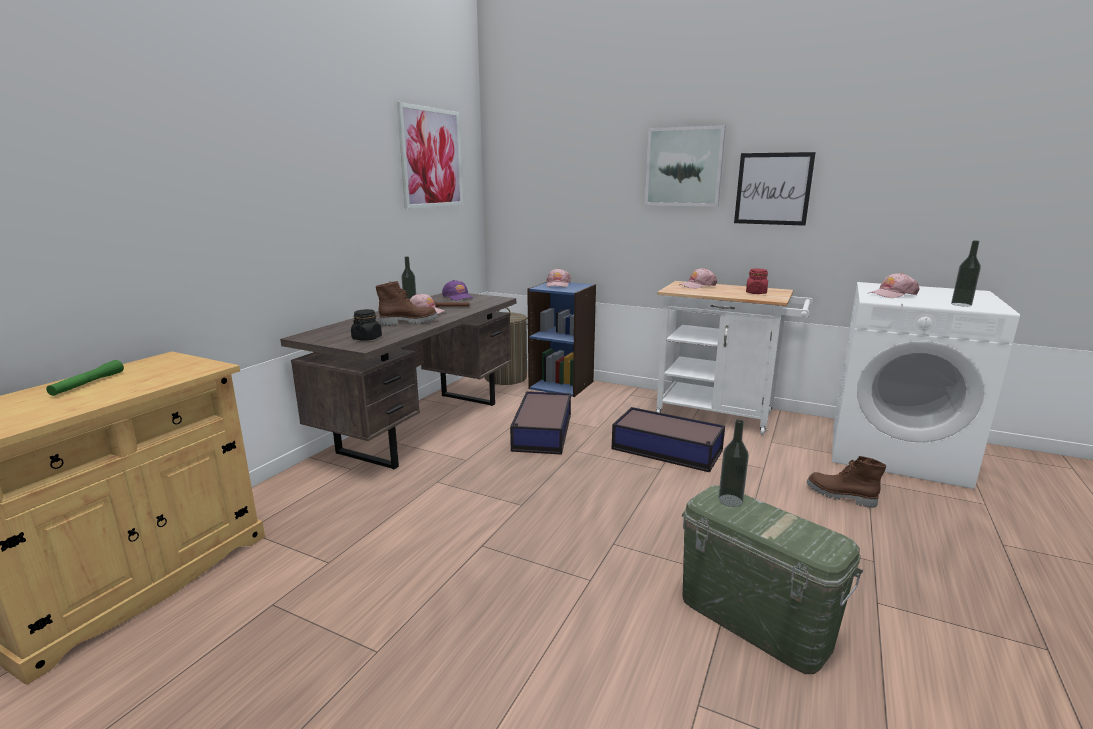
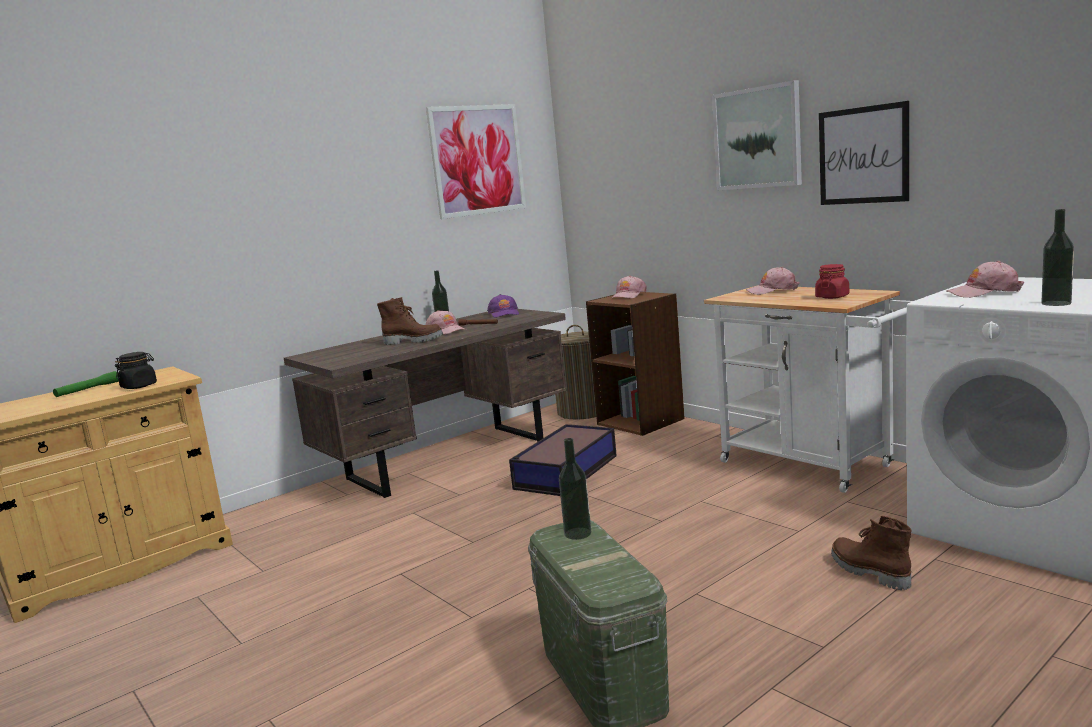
camera: 25 degrees right, 5 degrees down
(367, 338) = (353, 357): black jar -> black jar (139, 386)
(562, 385) = (641, 421): blue bookcase -> brown bookcase
(668, 450) = (694, 501): storage box -> none

